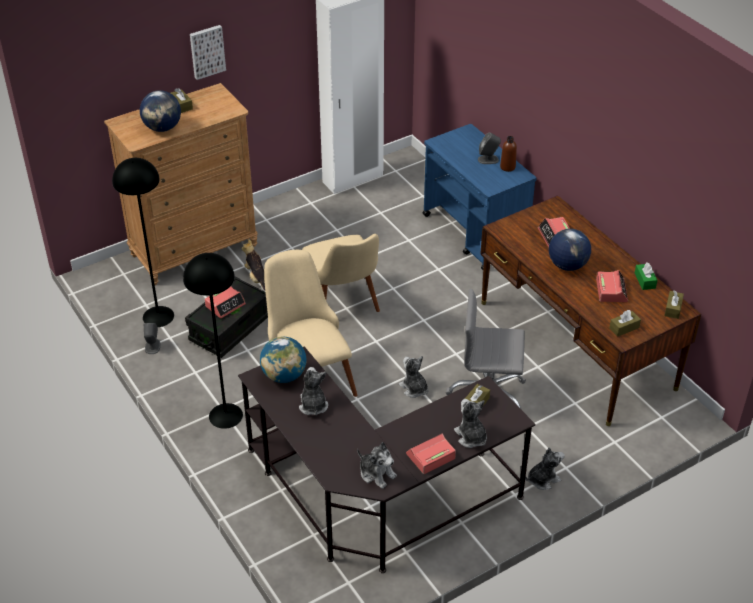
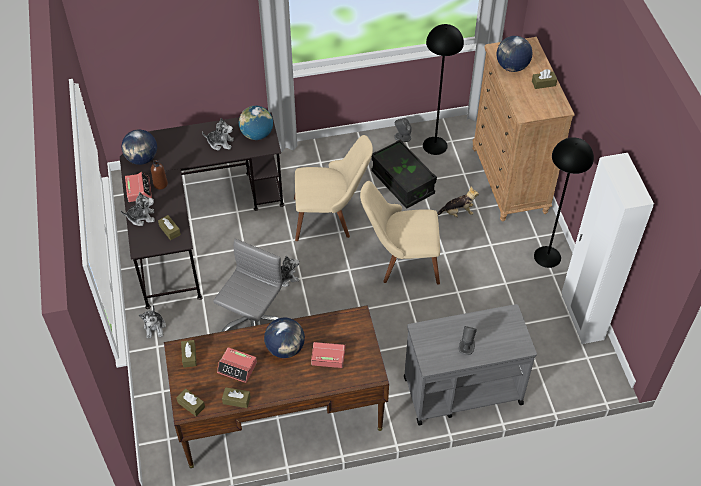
camera: 110 degrees right, 10 degrees up
(207, 51) = (583, 83): picture -> none
(225, 305) = (404, 164): alarm clock -> none
(225, 416) = (312, 163): black floor lamp -> black floor lamp (547, 256)
(376, 473) = (142, 159): plush toy -> globe
(475, 234) = (461, 390): blue cart -> grey cart
(507, 167) = (448, 357): brown bottle -> brown bottle (160, 184)
(645, 280) = (236, 400): green tissue box -> brown tissue box

